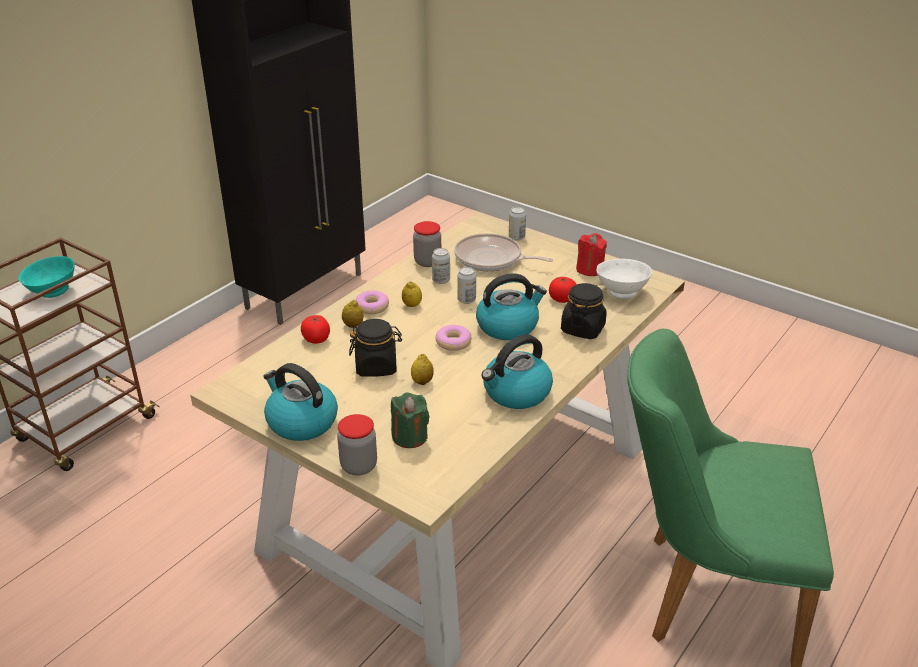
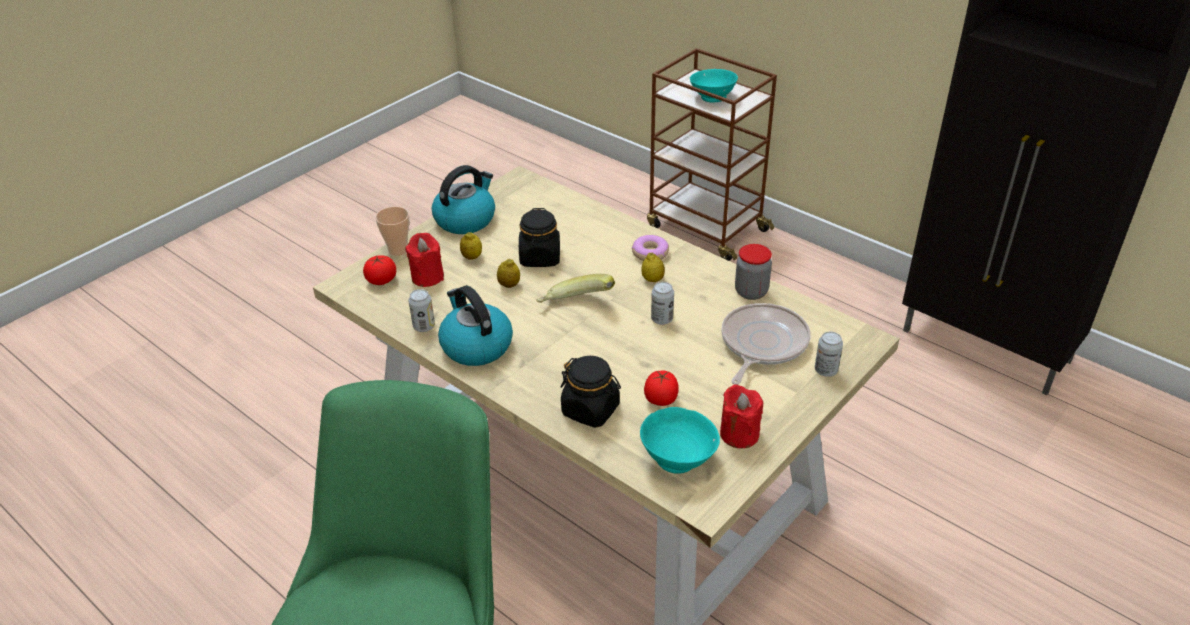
camera: 95 degrees right, 5 degrees up
(316, 339) = (592, 222): tomato -> tomato (381, 280)
(353, 325) = (615, 242): lemon -> lemon (472, 257)
(359, 466) = (398, 250): jar -> cup
(409, 437) = (427, 277): green candle -> red candle
(441, 280) = (707, 301): can -> can (424, 326)
(453, 342) = (575, 306): donut -> banana
(508, 326) = (603, 348): kettle -> none
(622, 291) = (679, 460): white bowl -> turquoise bowl

